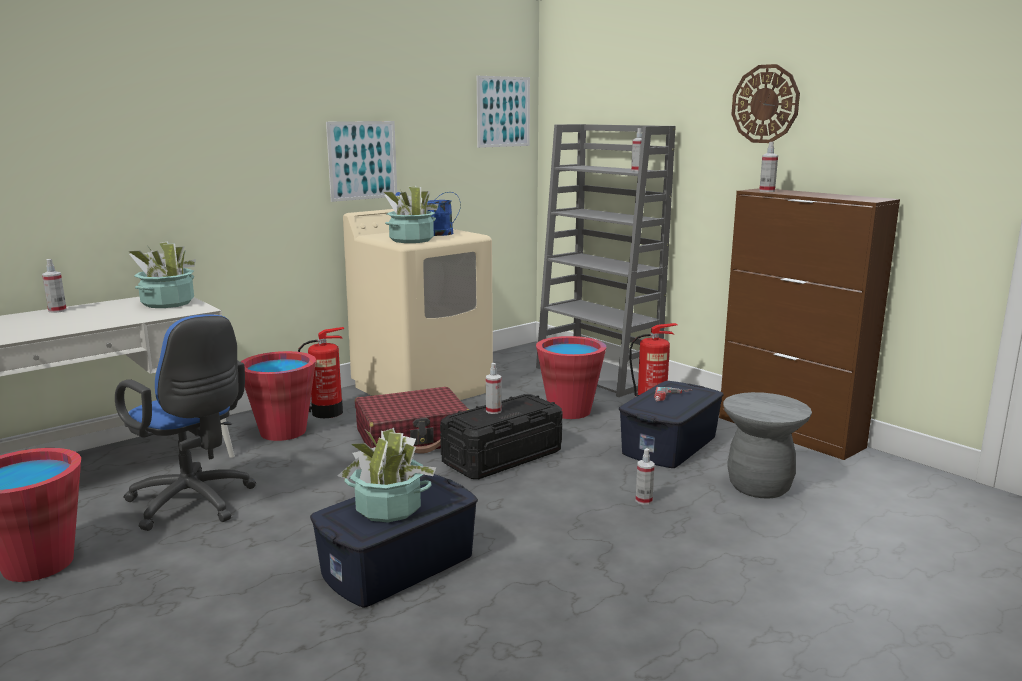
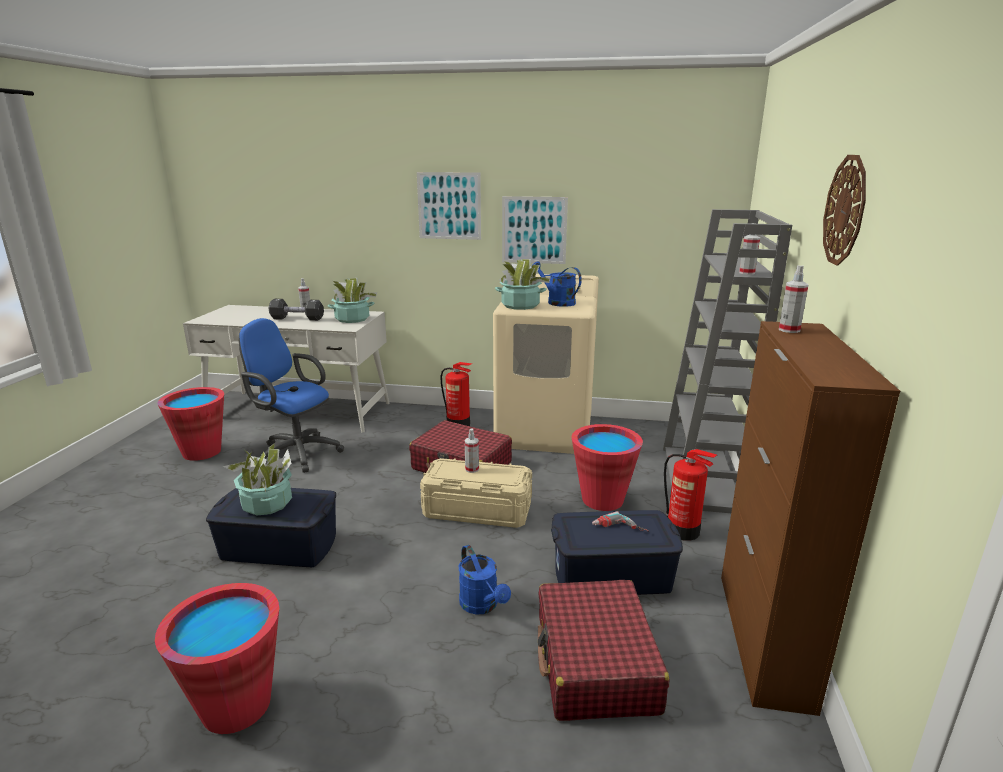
camera: 50 degrees right, 5 degrees up
(82, 318) = (297, 319): none -> black dumbbell
(195, 504) = (295, 452): blue office chair -> blue office chair turned 120 degrees clockwise
(283, 432) = (413, 427): red bucket -> red bucket (236, 705)
(503, 112) = (700, 190): picture -> picture (449, 206)
(503, 457) = (477, 510): black storage box -> beige storage box
(644, 500) = (482, 606): spray bottle -> blue watering can
(759, 486) = (595, 664): grey stool -> red suitcase

